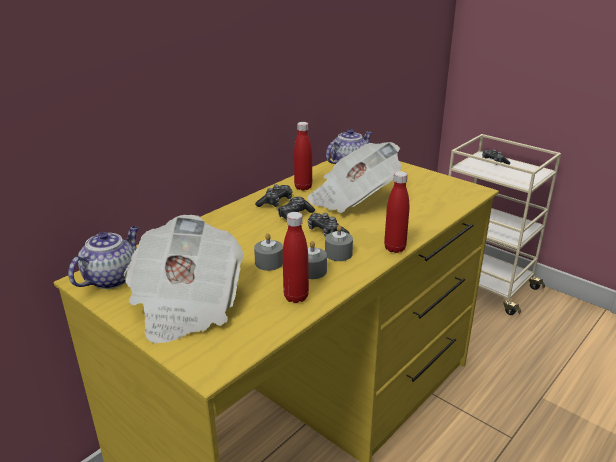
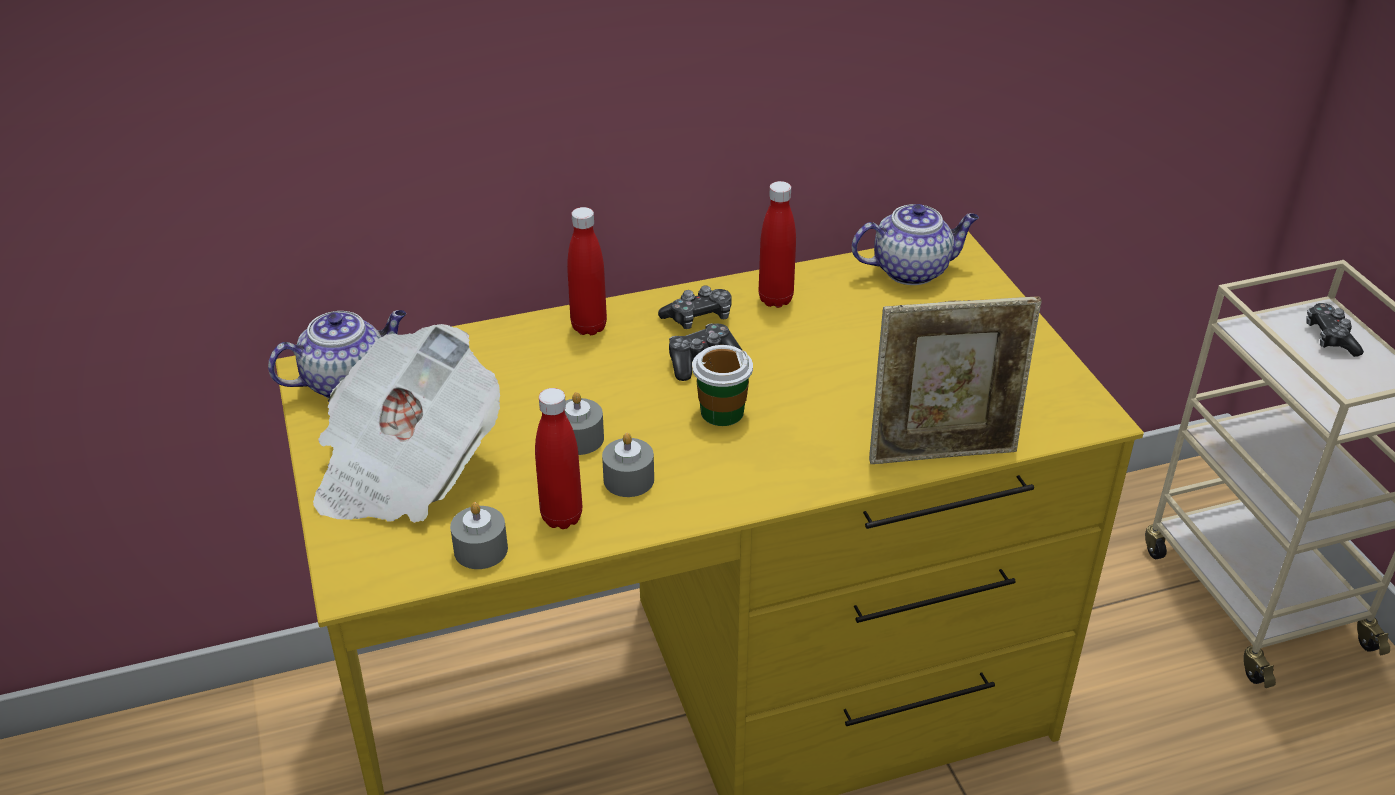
camera: 30 degrees right, 10 degrees up
(326, 232) = (721, 412): game controller -> cup
(338, 254) = (699, 463): grey candle -> grey candle (481, 550)
(352, 199) = (836, 355): newspaper -> none
(394, 248) = (801, 488): red bottle -> red bottle (589, 327)
(436, 218) = (942, 452): none -> picture frame

